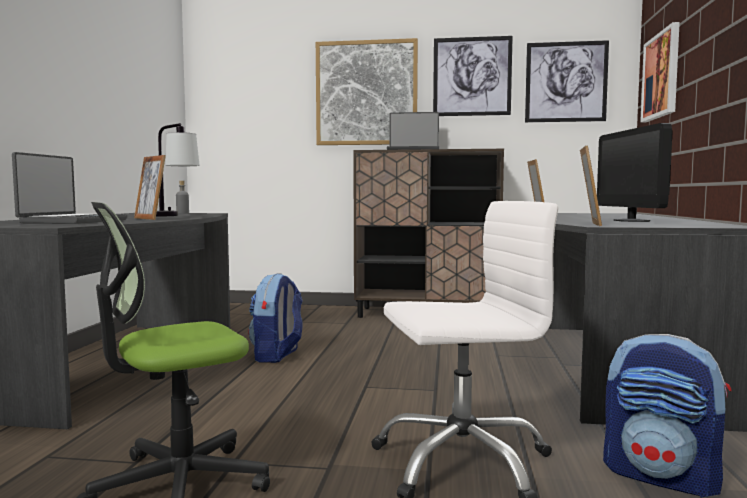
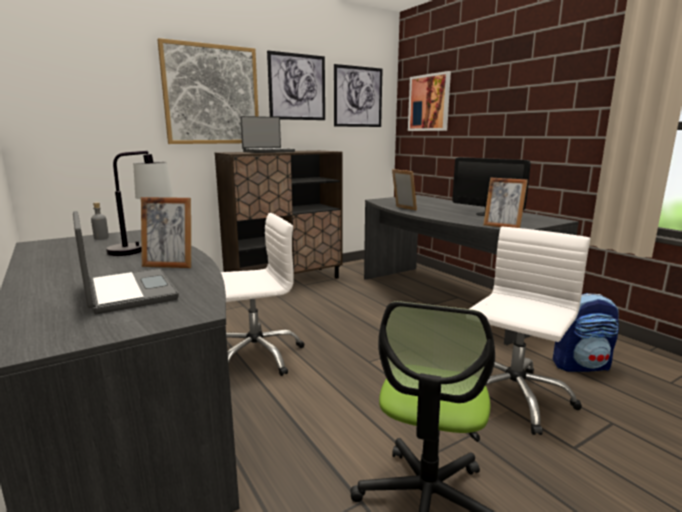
camera: 40 degrees left, 10 degrees up
(277, 356) = (256, 355): backpack -> white office chair
(589, 224) = (502, 226): picture frame -> picture frame turned 150 degrees clockwise

